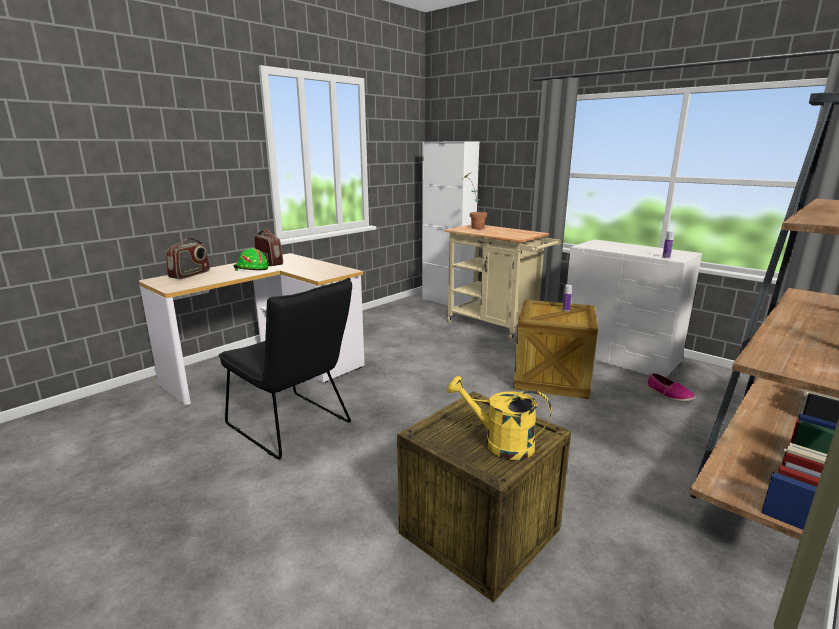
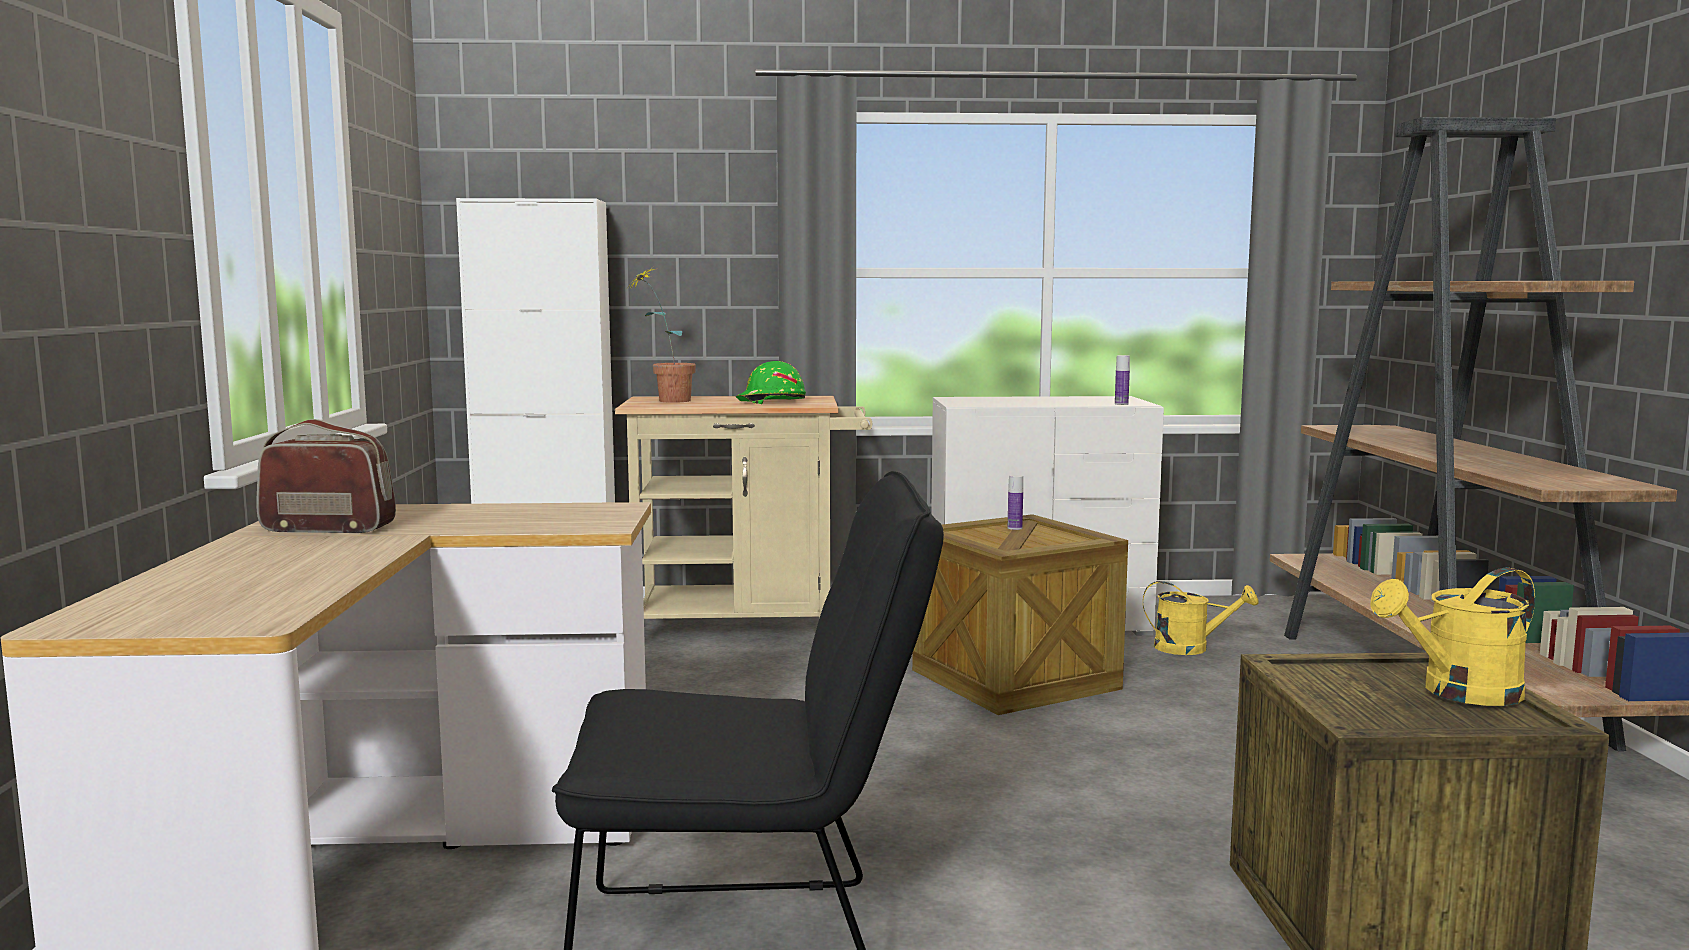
camera: 45 degrees left, 10 degrees down
(190, 274) = (165, 590): radio -> none
(251, 269) = (331, 546): green hard hat -> green hard hat (771, 401)
(669, 394) = (1191, 648): shoe -> yellow watering can

